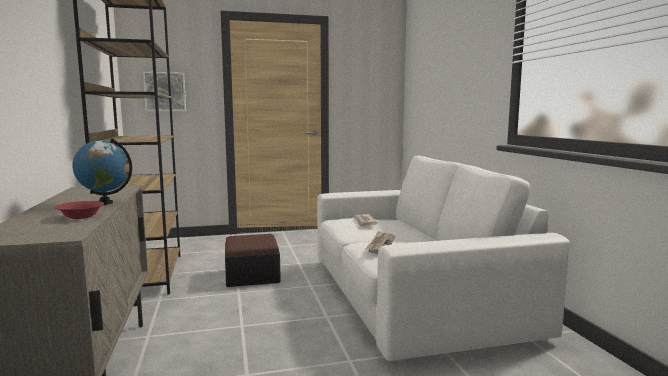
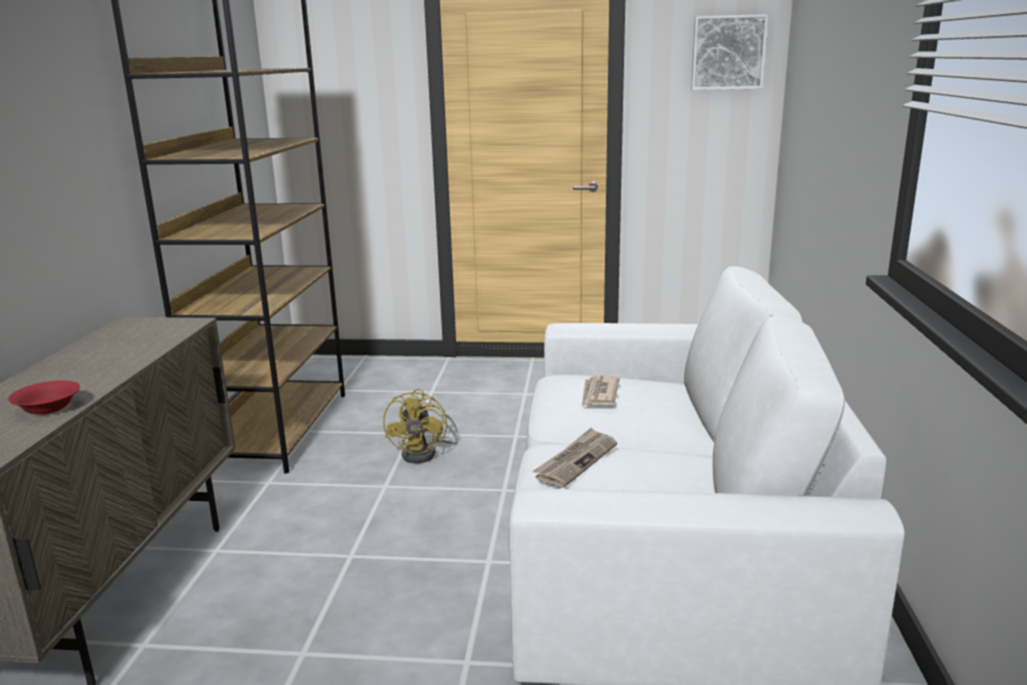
camera: 20 degrees right, 10 degrees up
(105, 203) = (114, 371): globe -> none
(165, 91) = (335, 115): picture -> picture (728, 52)
(252, 275) = (425, 453): ottoman -> yellow fan

